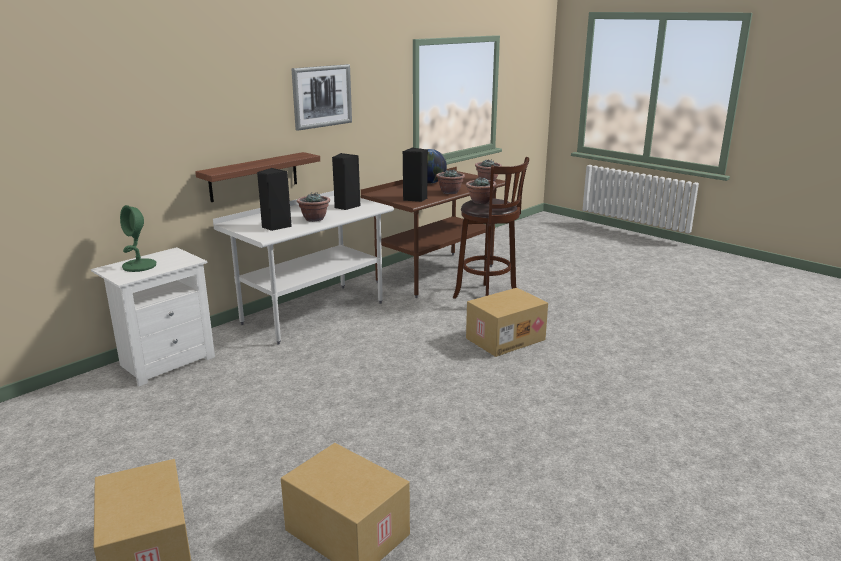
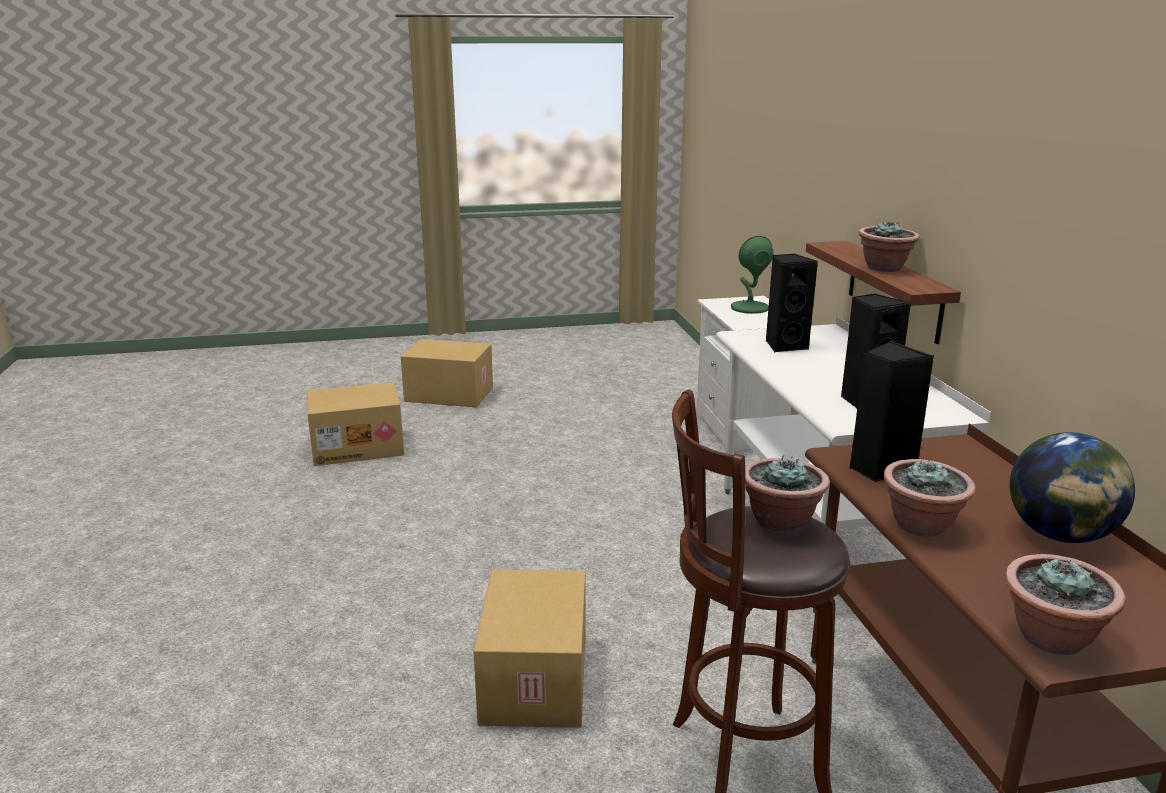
camera: 125 degrees right, 0 degrees up
(314, 219) = (802, 369): potted plant -> potted plant (884, 268)
(322, 96) = (1016, 192): picture -> none

